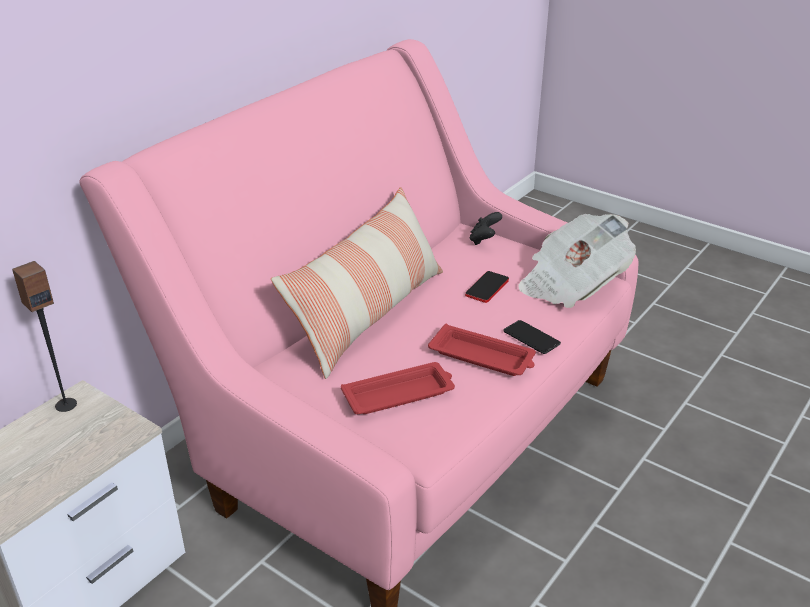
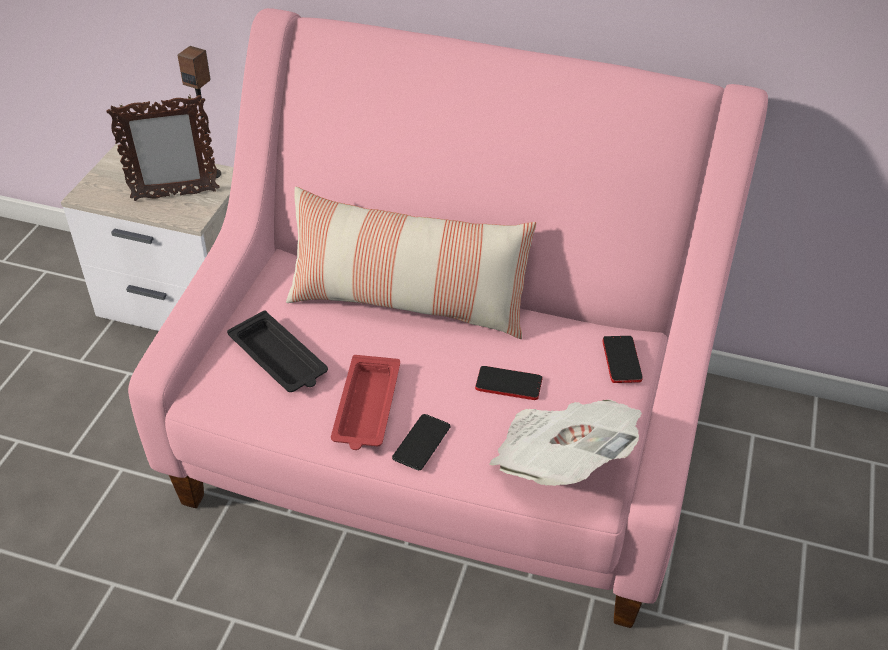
camera: 70 degrees right, 10 degrees up
(78, 438) = (174, 195): none -> picture frame
(400, 394) = (279, 359): red tray -> black tray
(484, 240) = (622, 360): black game controller -> phone

